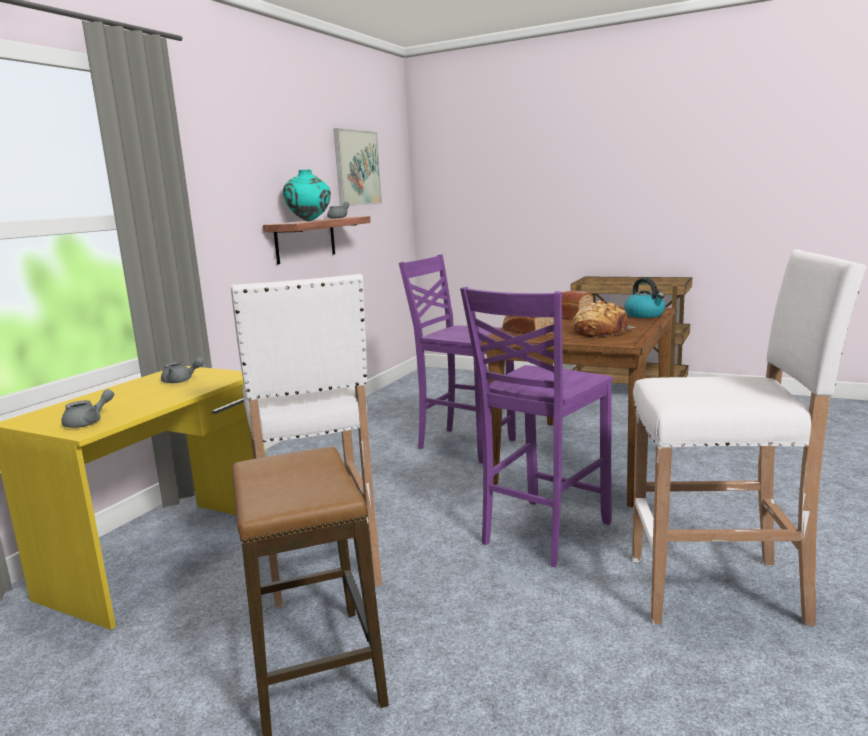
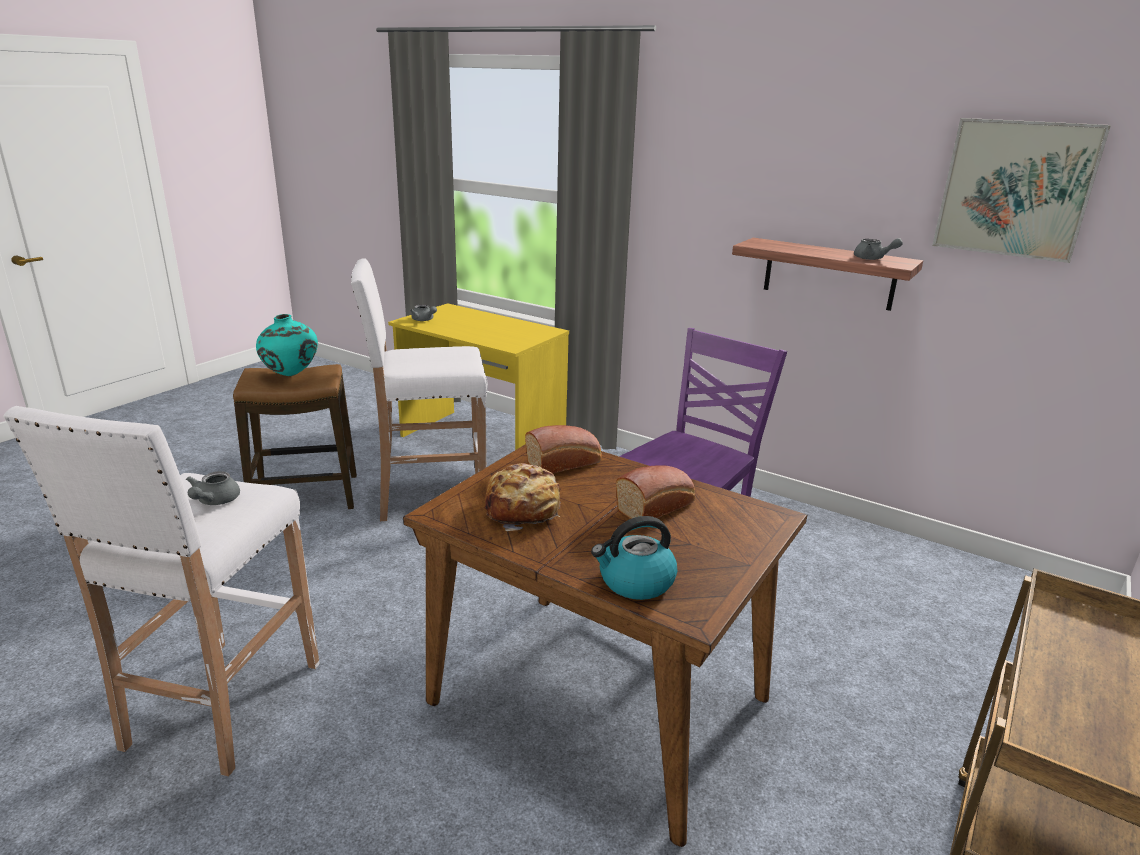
camera: 95 degrees right, 10 degrees up
(181, 381) = (509, 333): grey teapot -> grey teapot (214, 501)
(309, 221) = (792, 248): turquoise vase -> turquoise vase (291, 375)
(542, 533) = (407, 615): purple chair -> none

